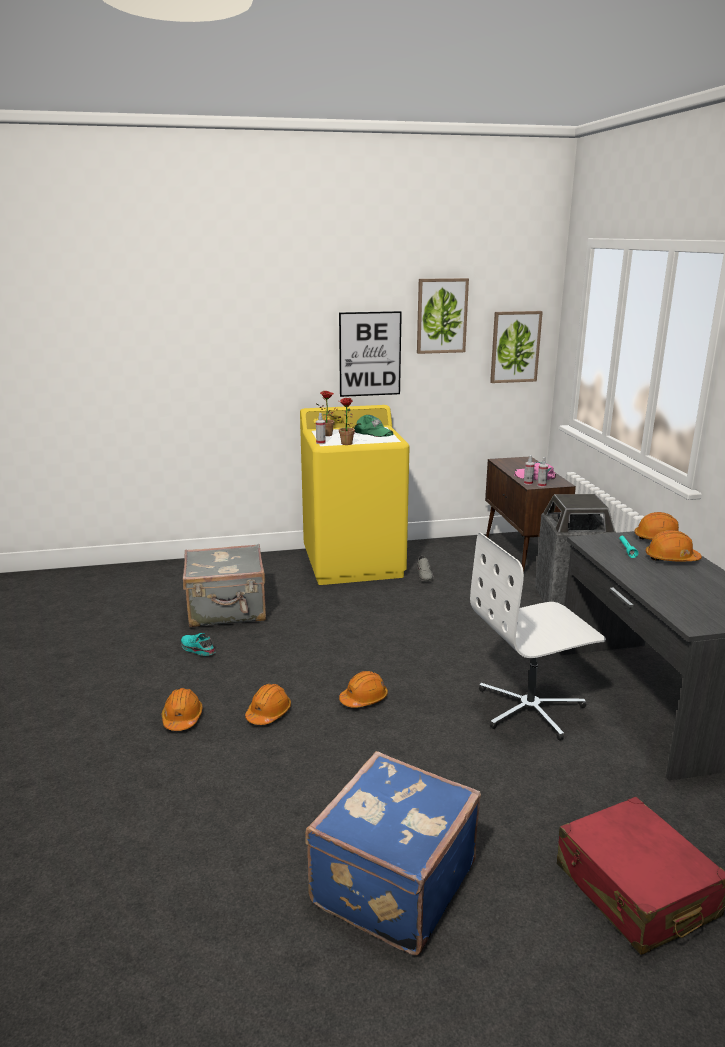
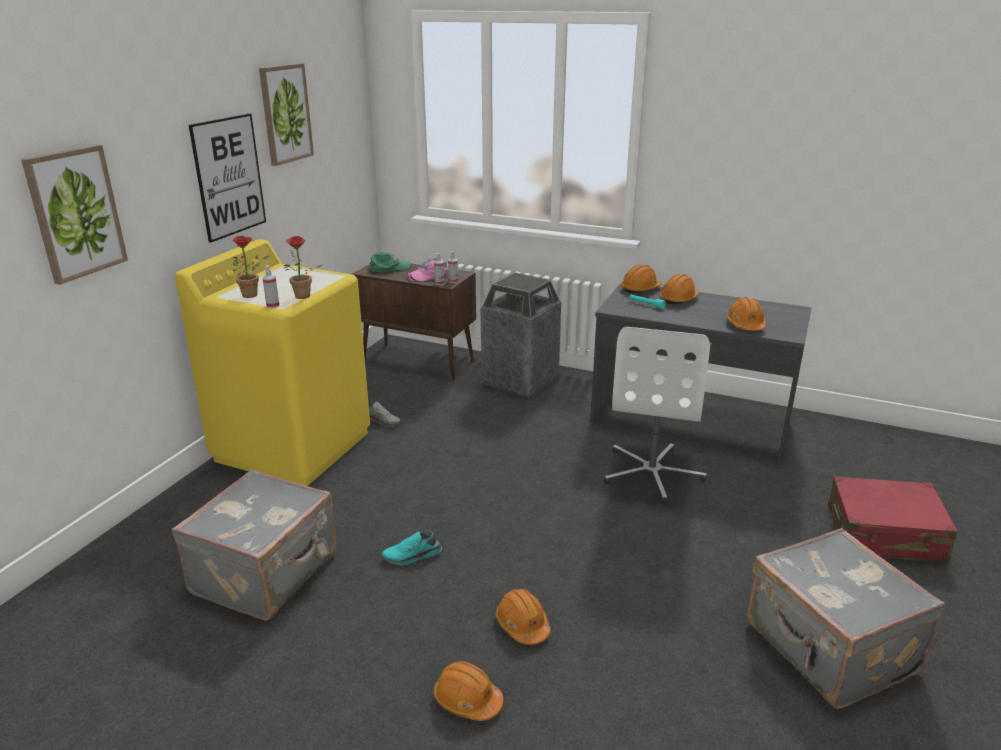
camera: 55 degrees left, 5 degrees up
(197, 649) = (328, 633): turquoise shoe -> turquoise shoe (412, 556)
(364, 699) = (557, 551): orange hard hat -> orange hard hat (745, 325)
(372, 432) = (290, 276): green cap -> green cap (389, 268)
(390, 883) = (828, 649): blue suitcase -> grey suitcase
(515, 347) = (346, 140): picture -> picture (76, 213)

